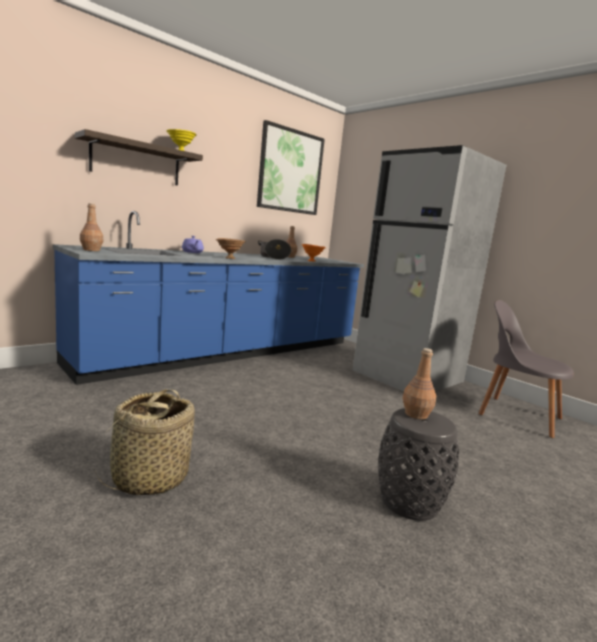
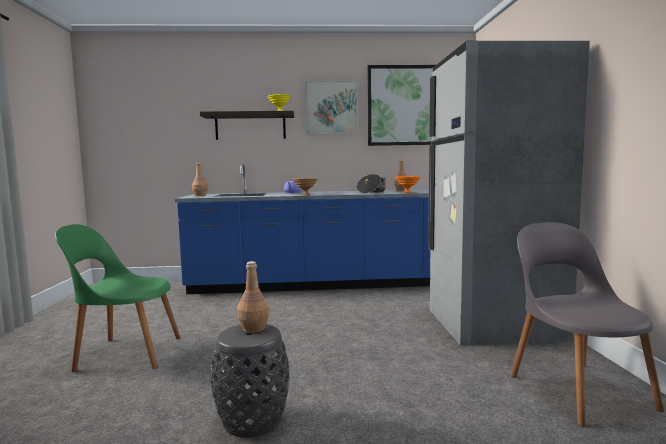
camera: 40 degrees right, 5 degrees down
(149, 478) = (125, 353): basket -> green chair
(227, 158) = (331, 107): none -> picture

